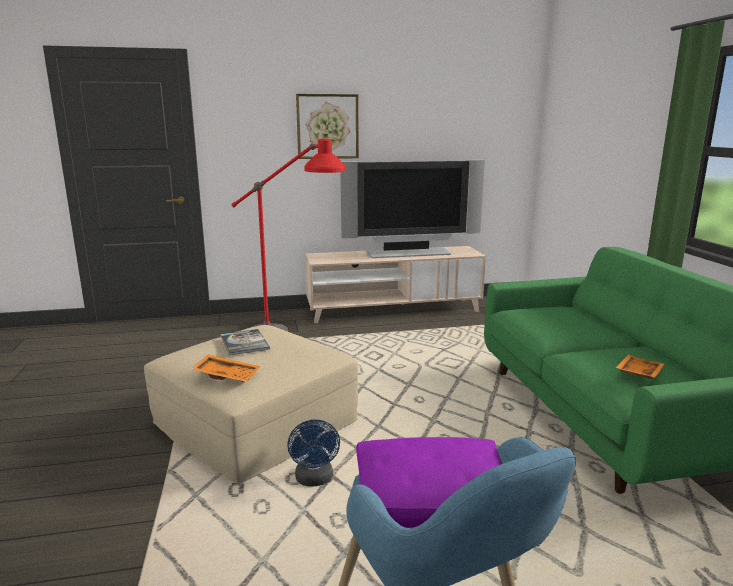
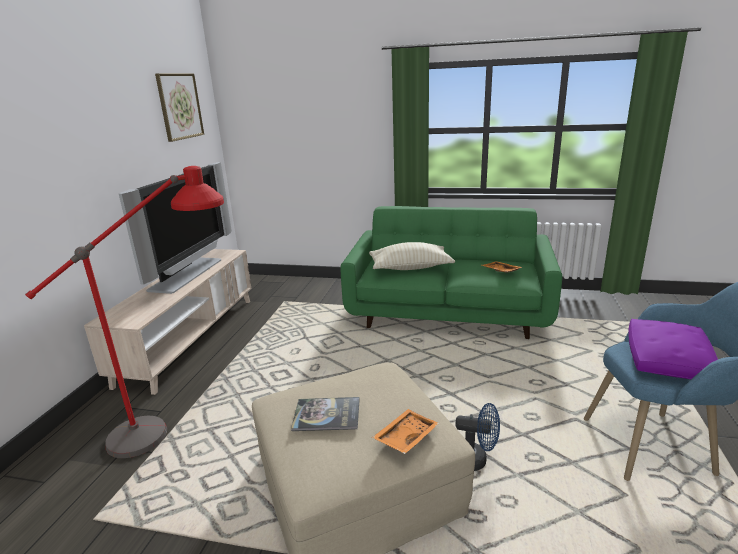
camera: 65 degrees left, 5 degrees up
(327, 126) = (60, 152): picture -> picture (180, 106)
(560, 323) = (410, 268): none -> beige pillow

